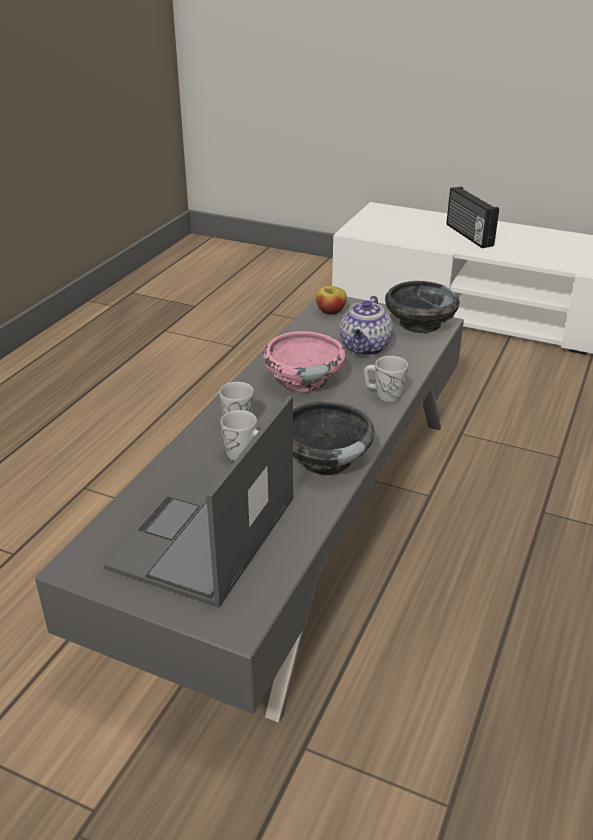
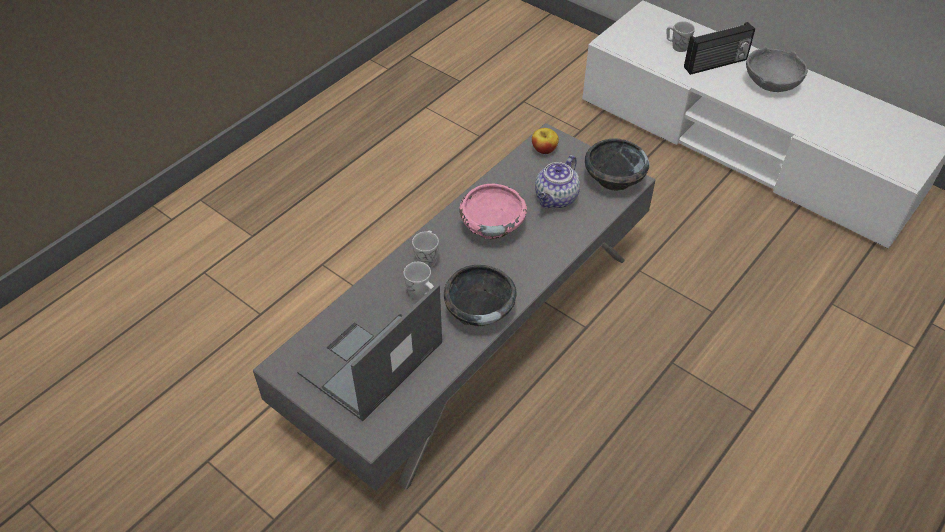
camera: 15 degrees right, 15 degrees up
(383, 395) = (549, 254): white mug -> white mug (676, 46)
(468, 235) = (716, 64): radio -> radio turned 105 degrees counterclockwise
(529, 241) = (772, 83): none -> grey bowl

